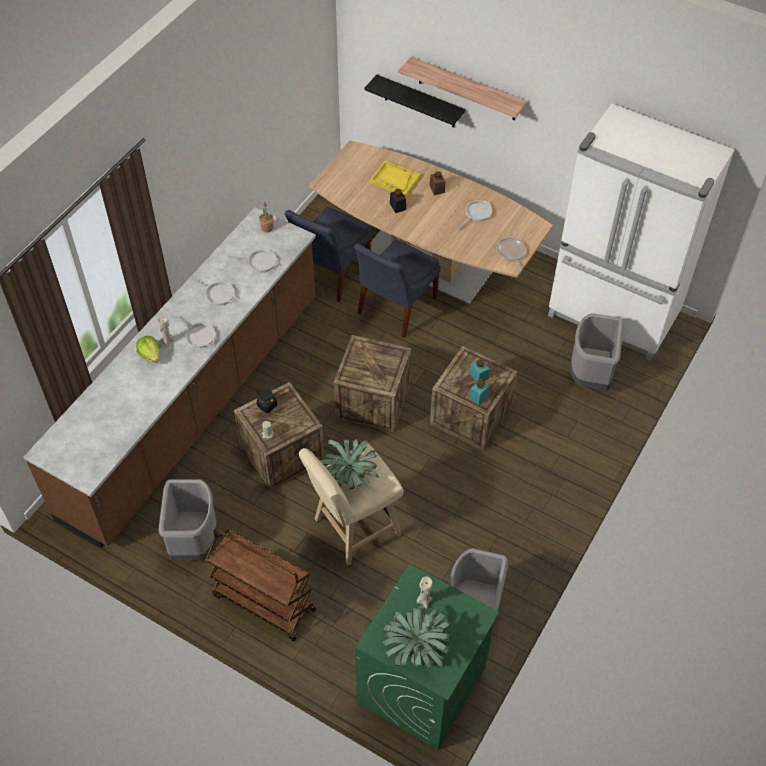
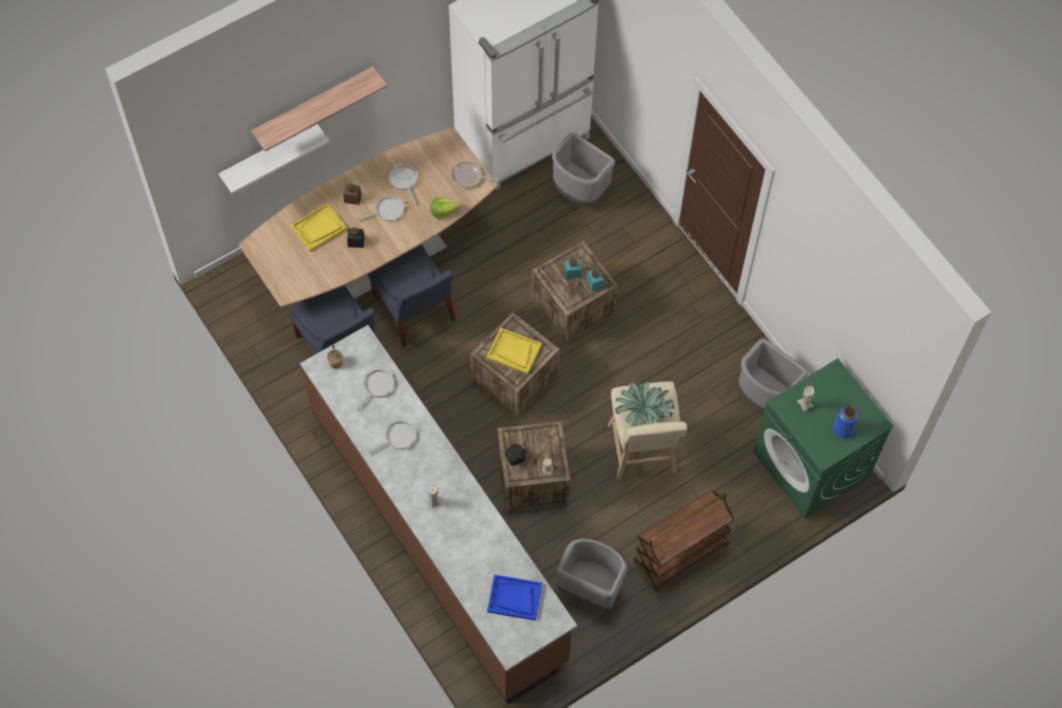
camera: 65 degrees left, 10 degrees up
(97, 435) = (514, 598): none -> blue tray
(150, 354) = (442, 522): lettuce -> lettuce (444, 211)
(199, 335) = (441, 472): frying pan -> frying pan (387, 210)
(371, 364) = (513, 351): none -> yellow tray
(416, 648) = (843, 429): potted plant -> blue vase
(419, 102) = (269, 155): black shelf -> white shelf

